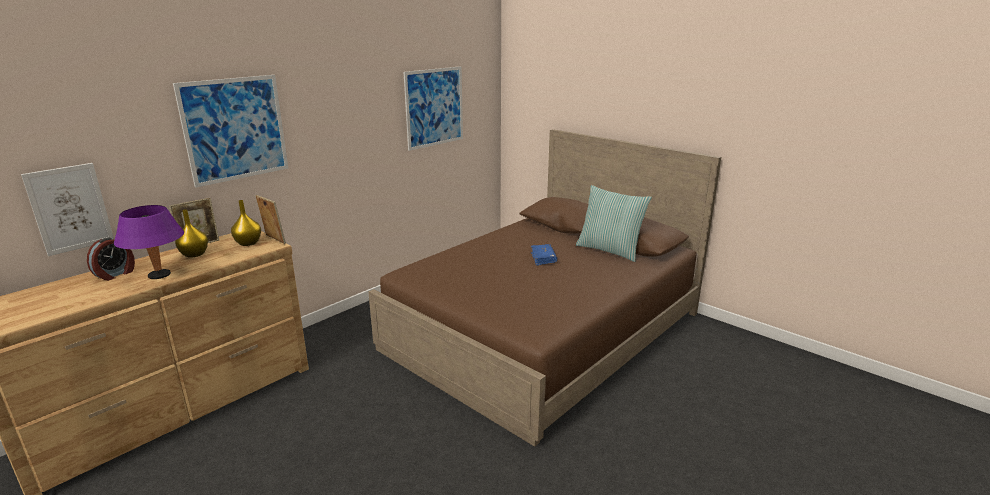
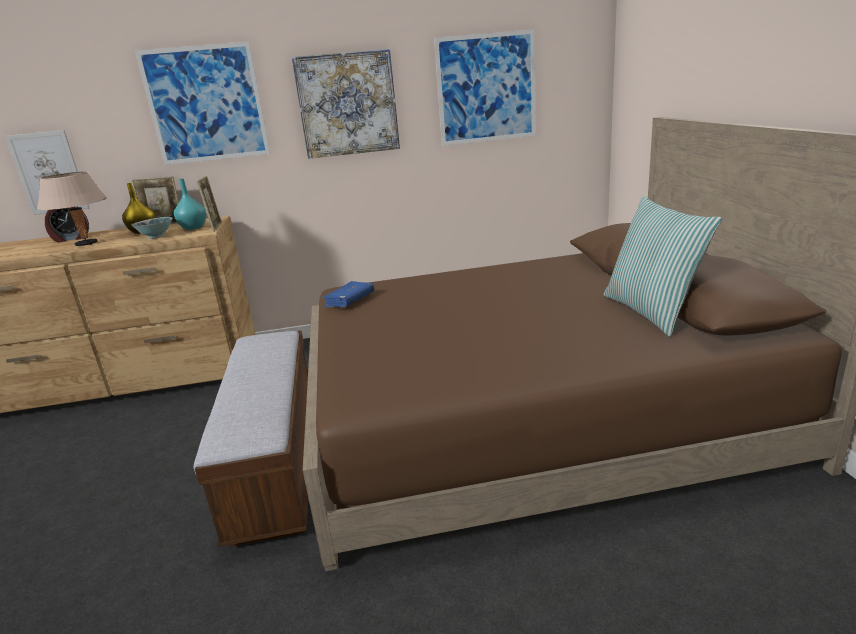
camera: 40 degrees right, 0 degrees up
(160, 276) = (86, 244): purple table lamp -> beige table lamp
(231, 257) = (156, 237): none -> bowl
(249, 243) = (194, 228): yellow vase -> turquoise vase
(346, 123) = (347, 104): none -> picture
(418, 409) = (276, 460): none -> bench
(543, 258) = (528, 304): blue book -> blue book (349, 301)

